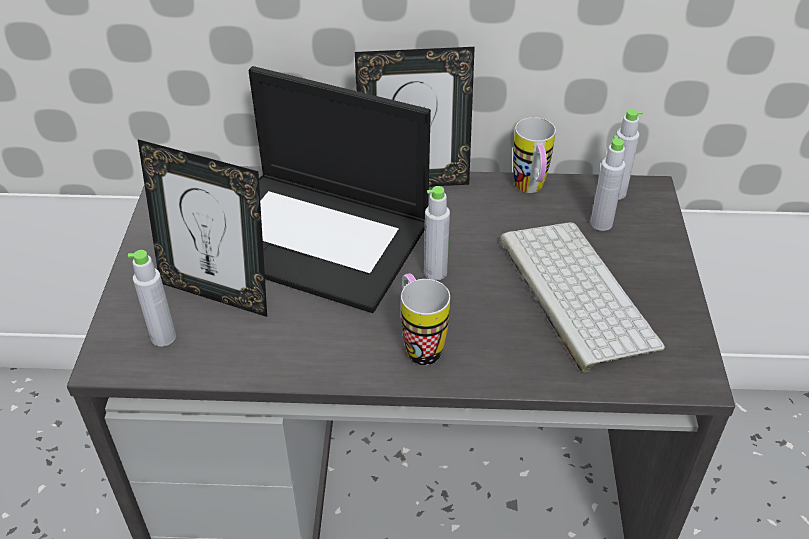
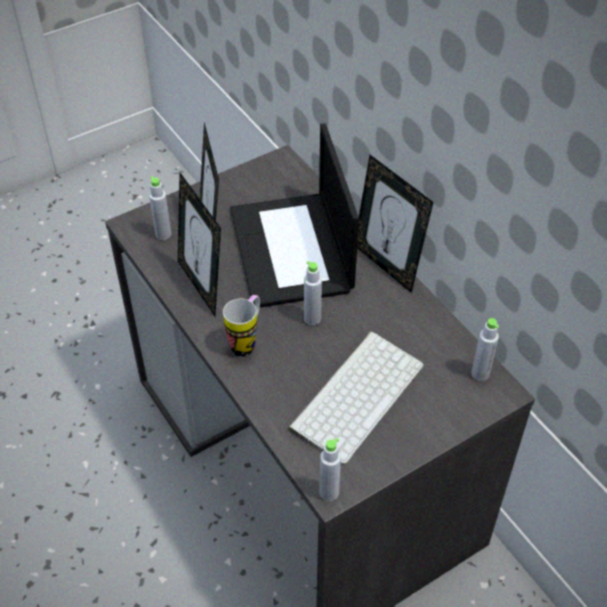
camera: 55 degrees right, 5 degrees up
(290, 341) = (202, 285): none -> picture frame
(530, 190) = (436, 327): mug -> none
(601, 223) = (438, 380): grey bottle -> grey bottle (329, 492)

